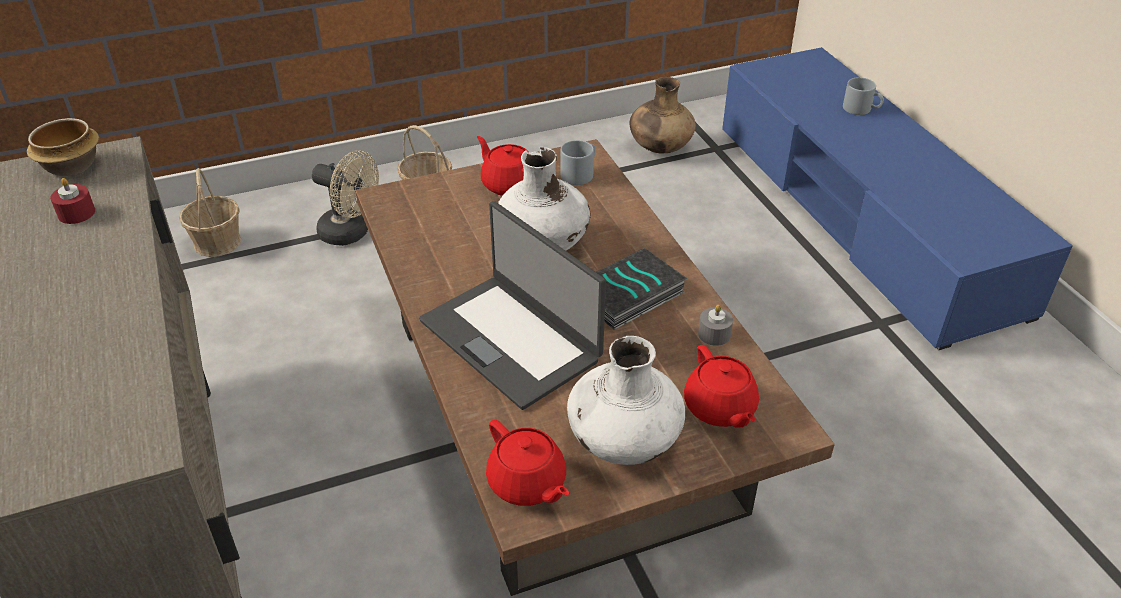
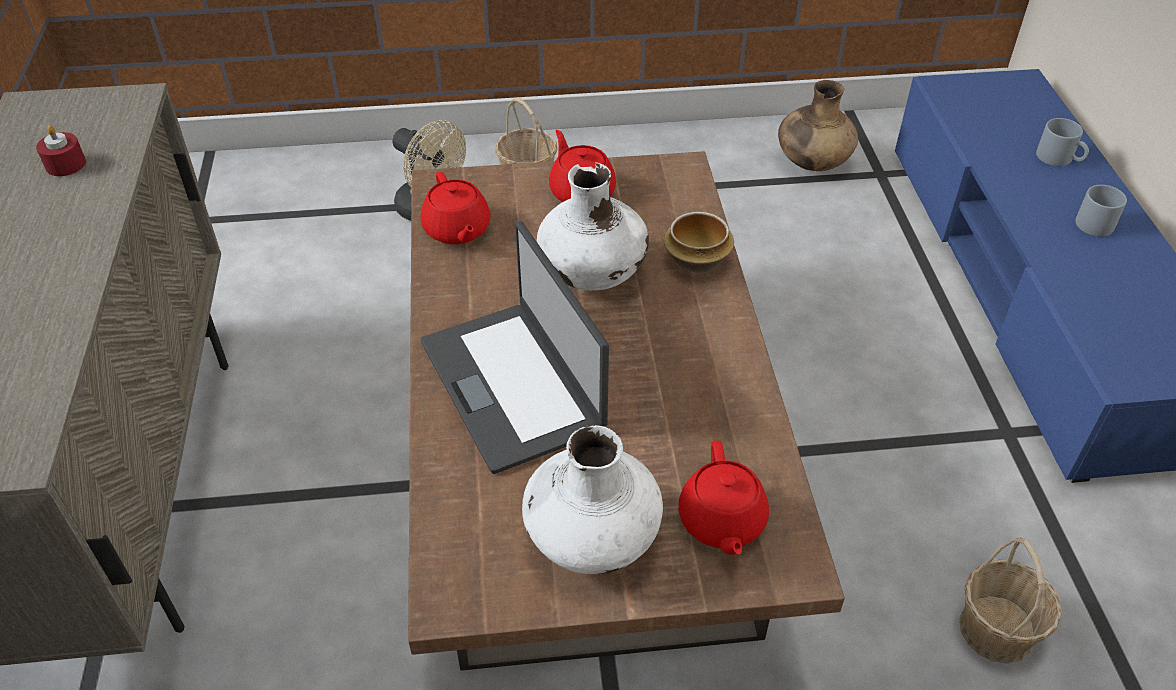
camera: 15 degrees right, 5 degrees up
(71, 167) = (83, 109): bowl -> bowl (697, 261)
(217, 242) = (291, 196): basket -> basket (997, 629)
(527, 483) = (465, 565): red teapot -> red teapot (457, 230)
(580, 173) = (668, 191): grey mug -> grey mug (1098, 221)
(629, 296) = (668, 357): book -> none
(714, 334) = (750, 425): grey candle -> none

